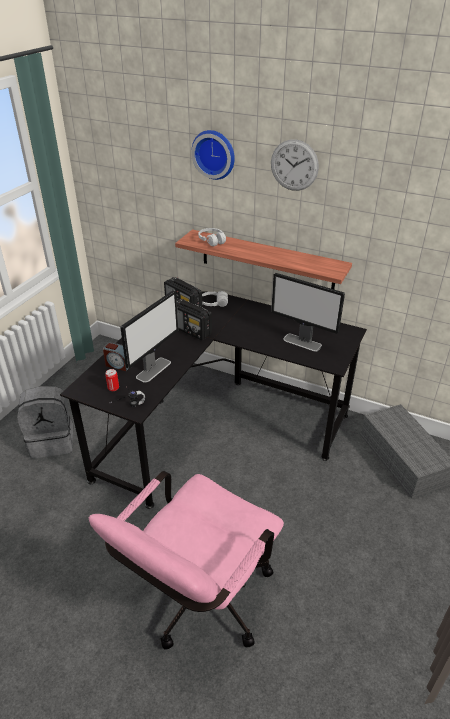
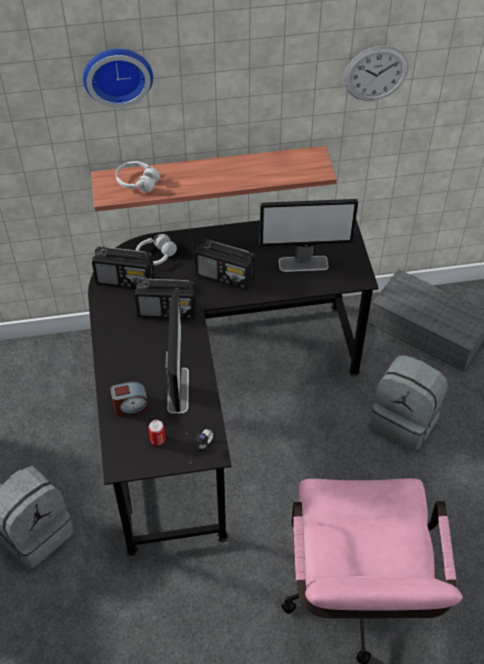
camera: 35 degrees left, 15 degrees up
(244, 329) = (225, 276): none -> radio
(294, 165) = (238, 61): wall clock -> wall clock (375, 73)
(338, 505) = (405, 420): none -> grey backpack

